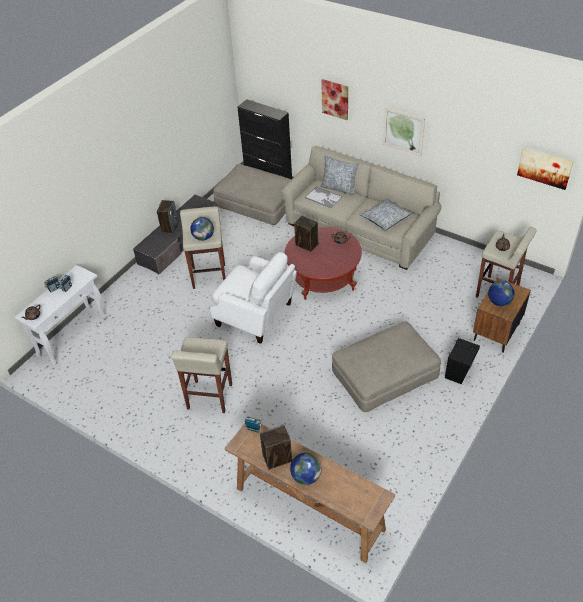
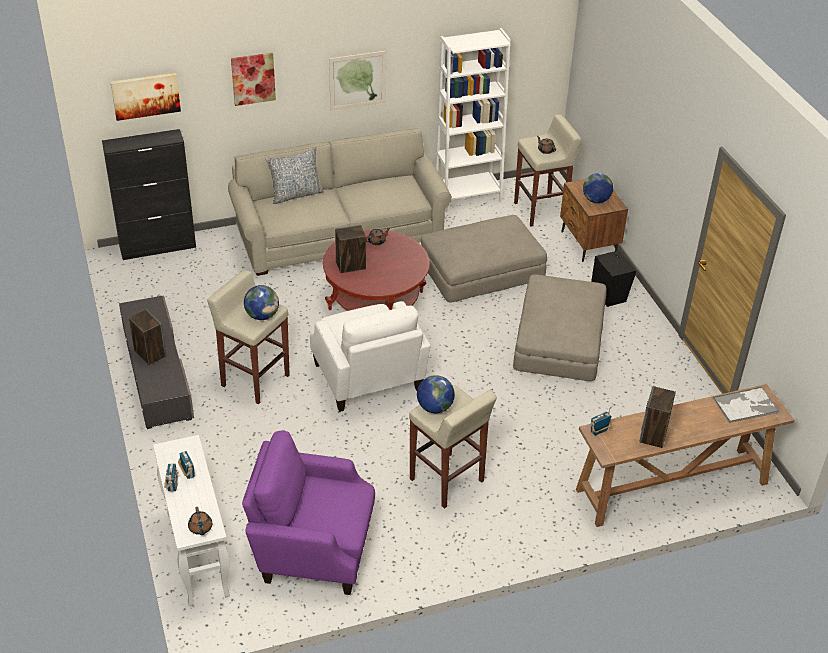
camera: 55 degrees left, 5 degrees down
(111, 375) = (313, 548): none -> purple armchair
(256, 315) = (368, 379): white armchair -> white armchair turned 90 degrees clockwise
(257, 202) = (182, 276): beige ottoman -> beige ottoman (481, 269)
(306, 476) = (694, 427): globe -> globe (434, 407)
(324, 198) = (296, 212): tray -> tray (746, 405)
(385, 219) = (388, 195): pillow -> none
(465, 254) = (467, 197): none -> white bookcase
(545, 167) = (535, 46): picture -> picture (145, 95)

